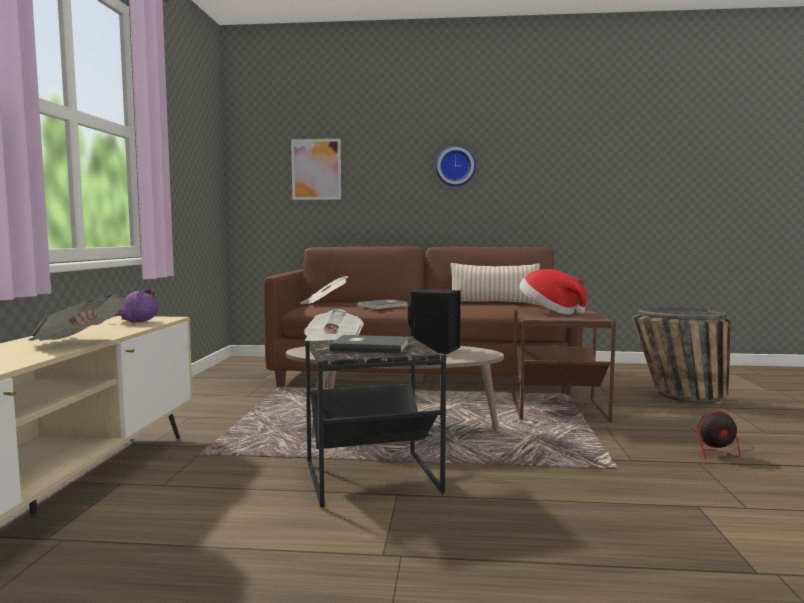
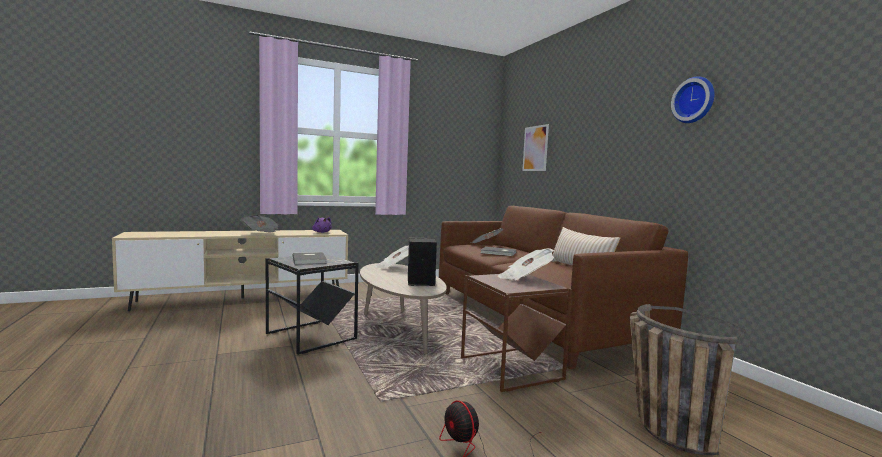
camera: 60 degrees right, 0 degrees up
(455, 166) = (616, 140): wall clock -> wall clock (694, 100)
(549, 312) = (524, 278): hat -> newspaper

